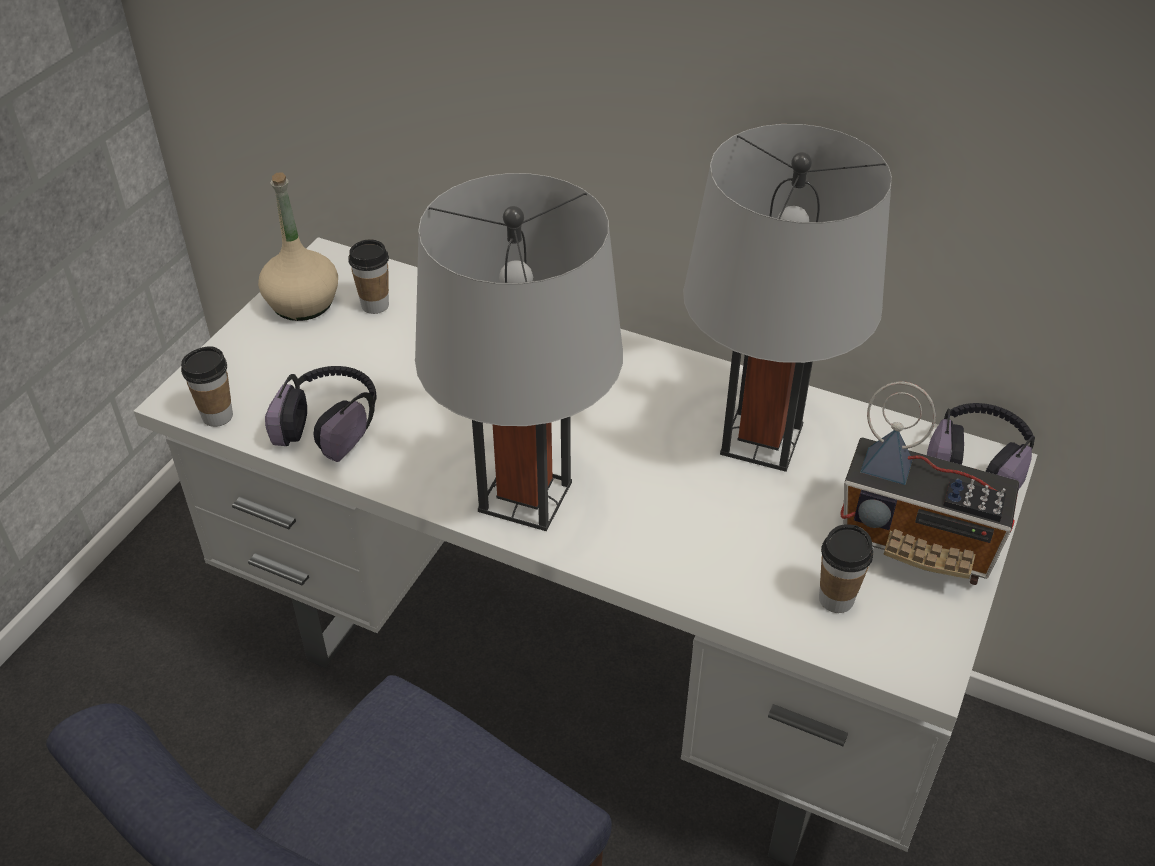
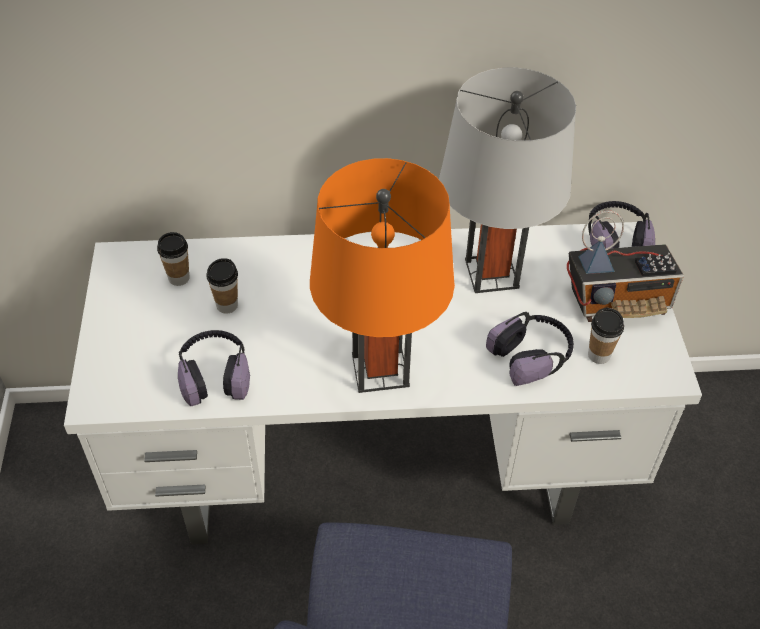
camera: 30 degrees left, 5 degrees up
(217, 416) = (131, 403): cup -> cup (227, 305)
(303, 303) = (125, 296): beige bottle -> none
(525, 496) = (380, 370): grey table lamp -> orange table lamp
(737, 561) = (531, 356): none -> headphones

